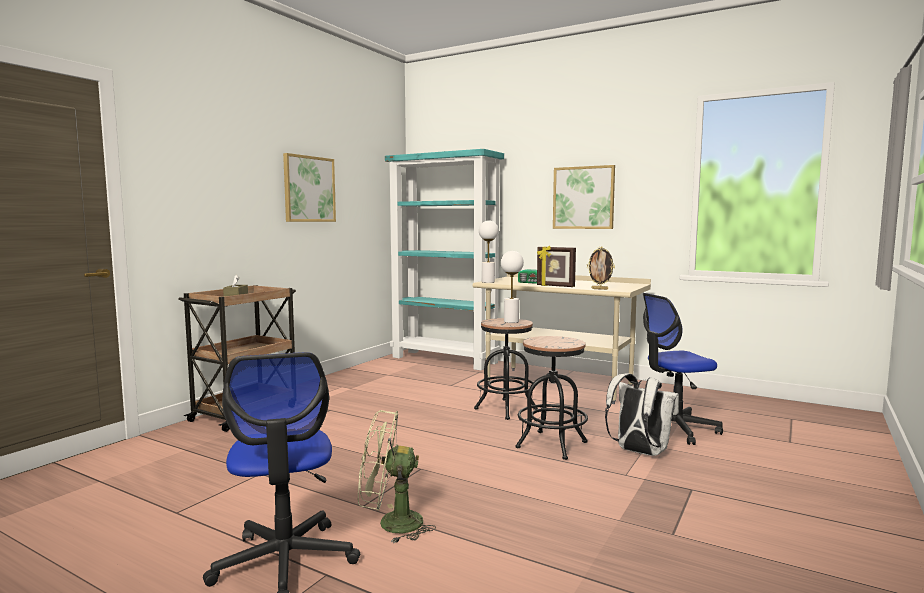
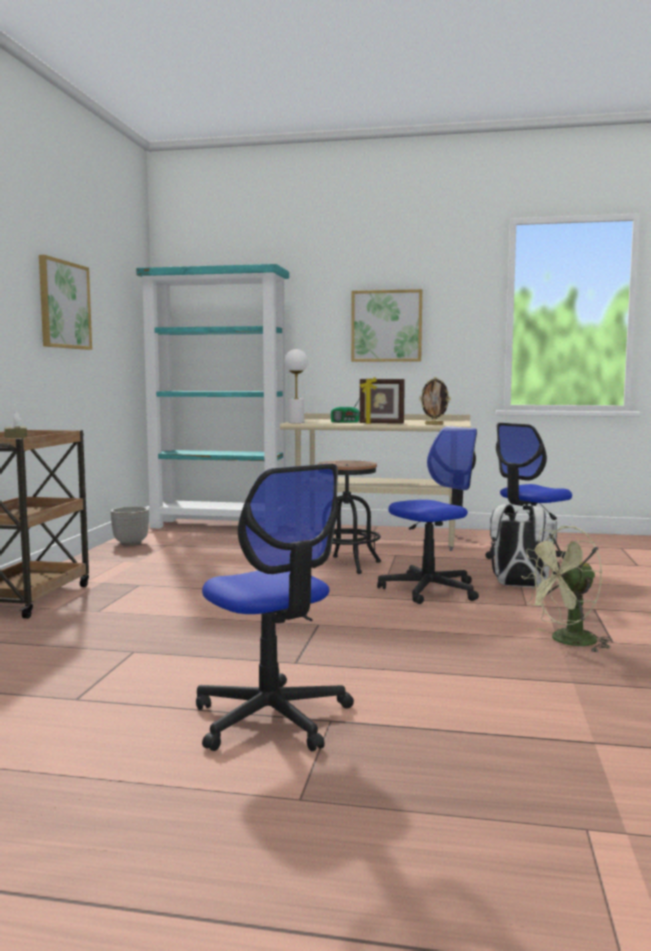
camera: 20 degrees left, 0 degrees up
(364, 370) = (130, 543): none -> planter
(390, 524) = (346, 672): green fan -> green fan (566, 641)
(511, 321) = (351, 462): white table lamp -> none
(551, 445) = (430, 590): black stool -> office chair

